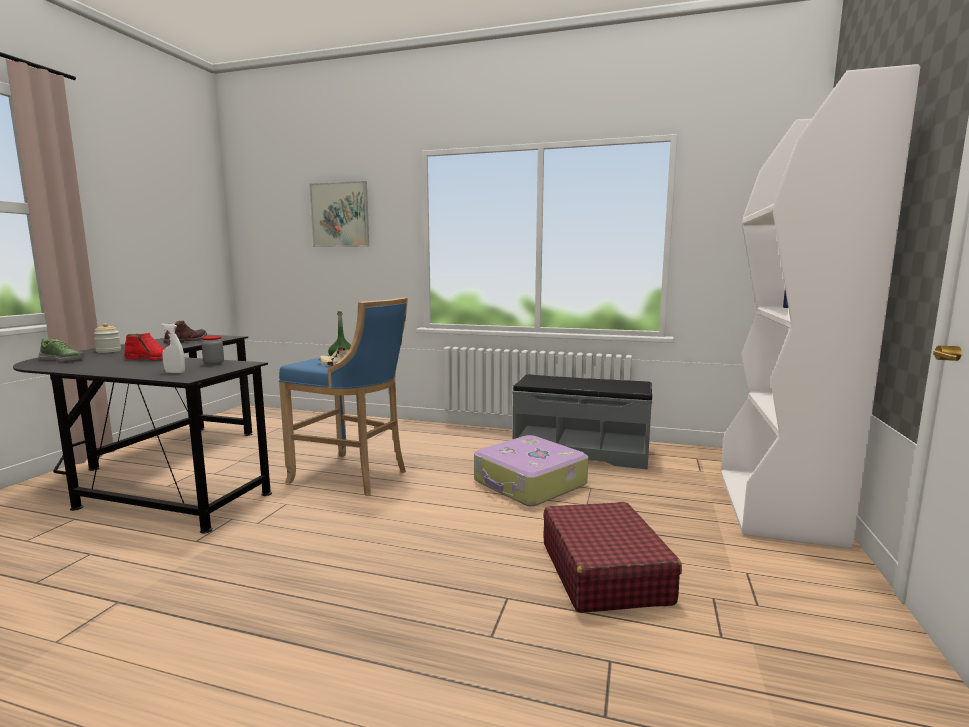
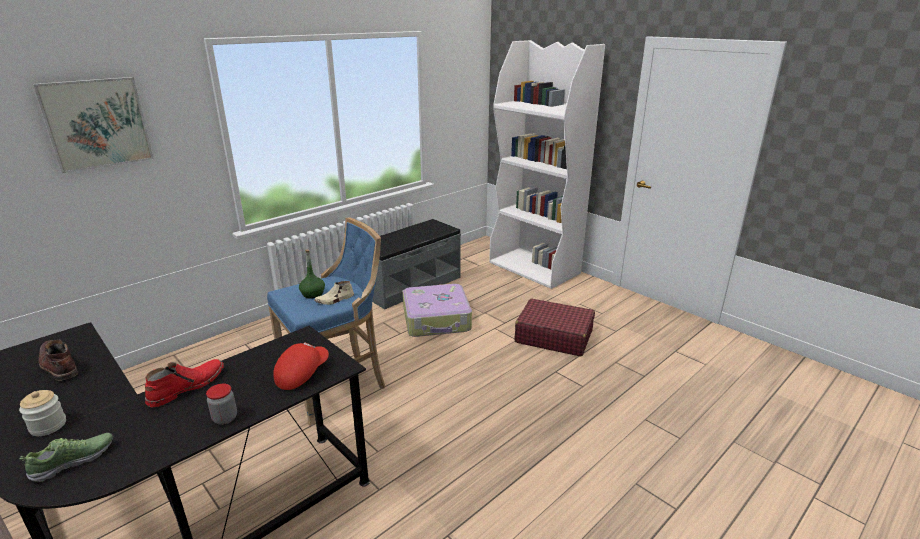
camera: 60 degrees left, 15 degrees up
(175, 372) = (301, 374): white spray bottle -> red cap
(214, 363) = (277, 352): jar -> jar (225, 418)

